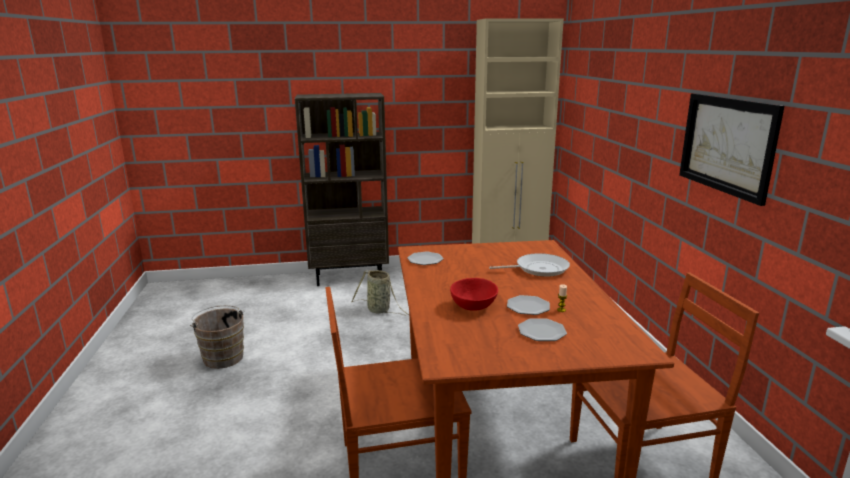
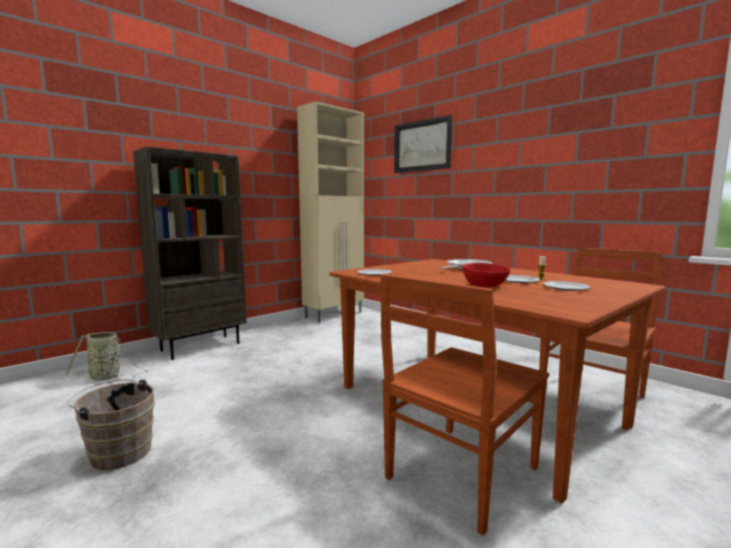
camera: 35 degrees left, 10 degrees down
(380, 310) = (266, 363): basket -> basket (107, 377)
(727, 145) = (555, 167): picture -> picture (422, 146)

